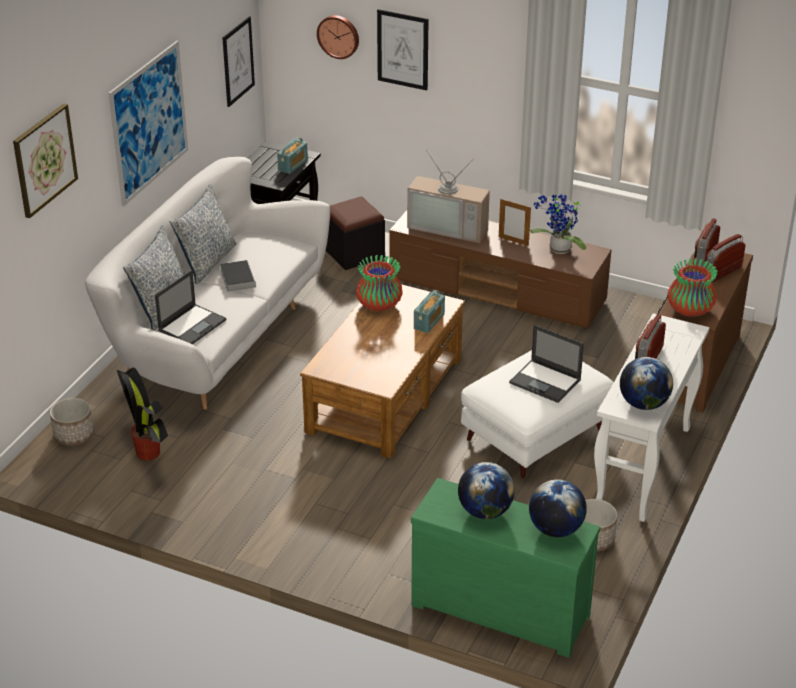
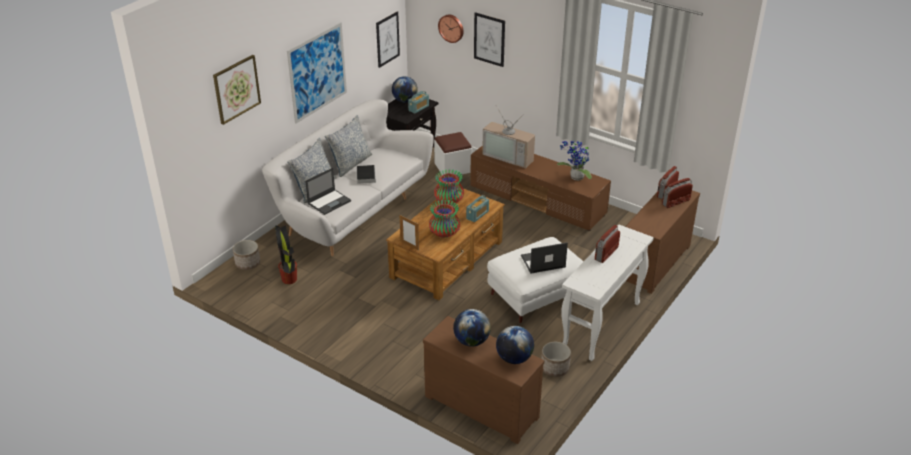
camera: 10 degrees right, 0 degrees up
(354, 253) = (453, 168): black ottoman -> white ottoman
(501, 607) = (483, 405): green dresser -> brown dresser
(513, 241) = (548, 169): picture frame -> picture frame (409, 245)
(546, 381) = (542, 261): laptop -> laptop turned 120 degrees clockwise
(643, 404) = (594, 283): globe -> globe (405, 100)
(690, 309) = (646, 224): vase -> vase (444, 232)

